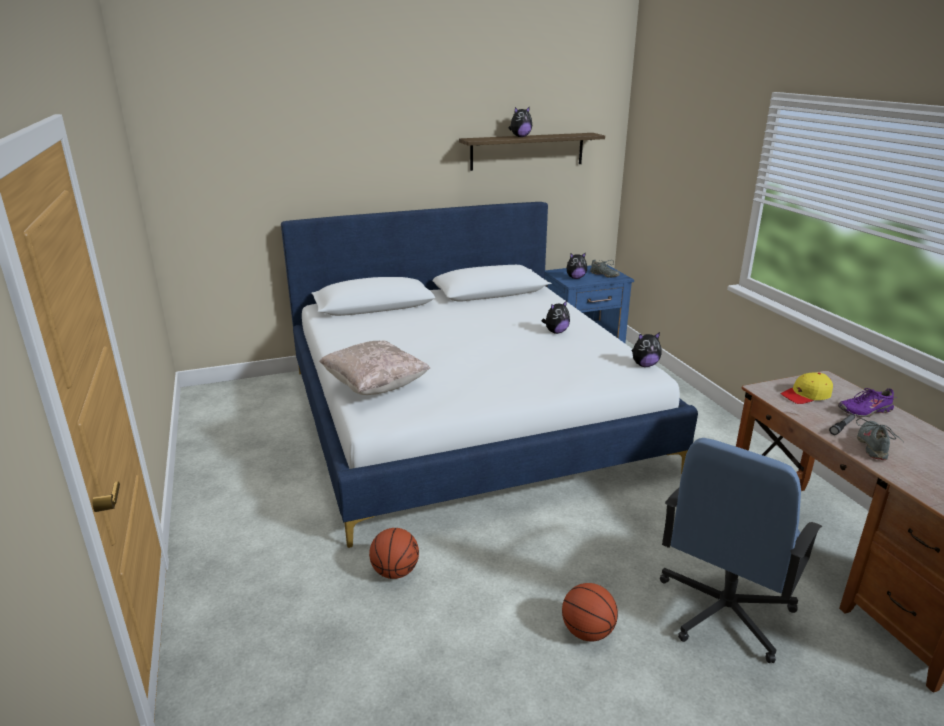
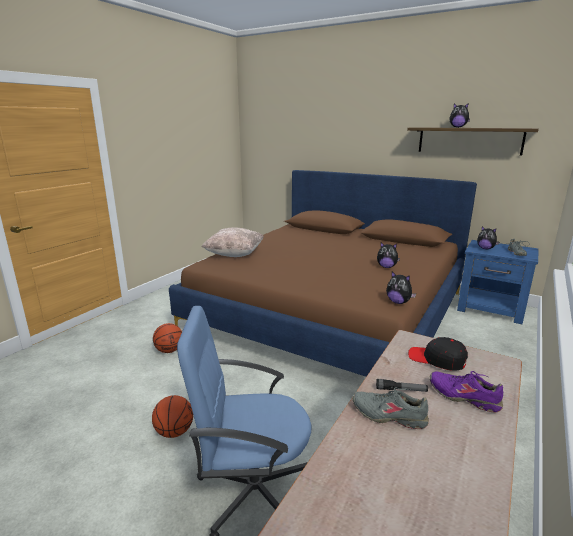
camera: 50 degrees right, 5 degrees down
(466, 416) = (331, 311): white bed -> brown bed
(806, 395) = (437, 360): yellow cap -> black cap
(873, 445) = (389, 415): grey shoe -> grey shoe turned 135 degrees counterclockwise

